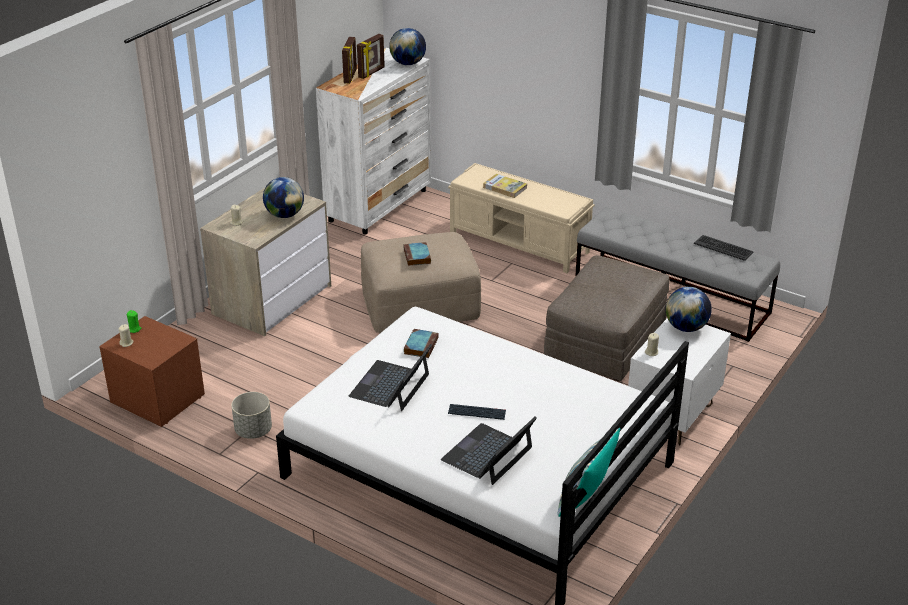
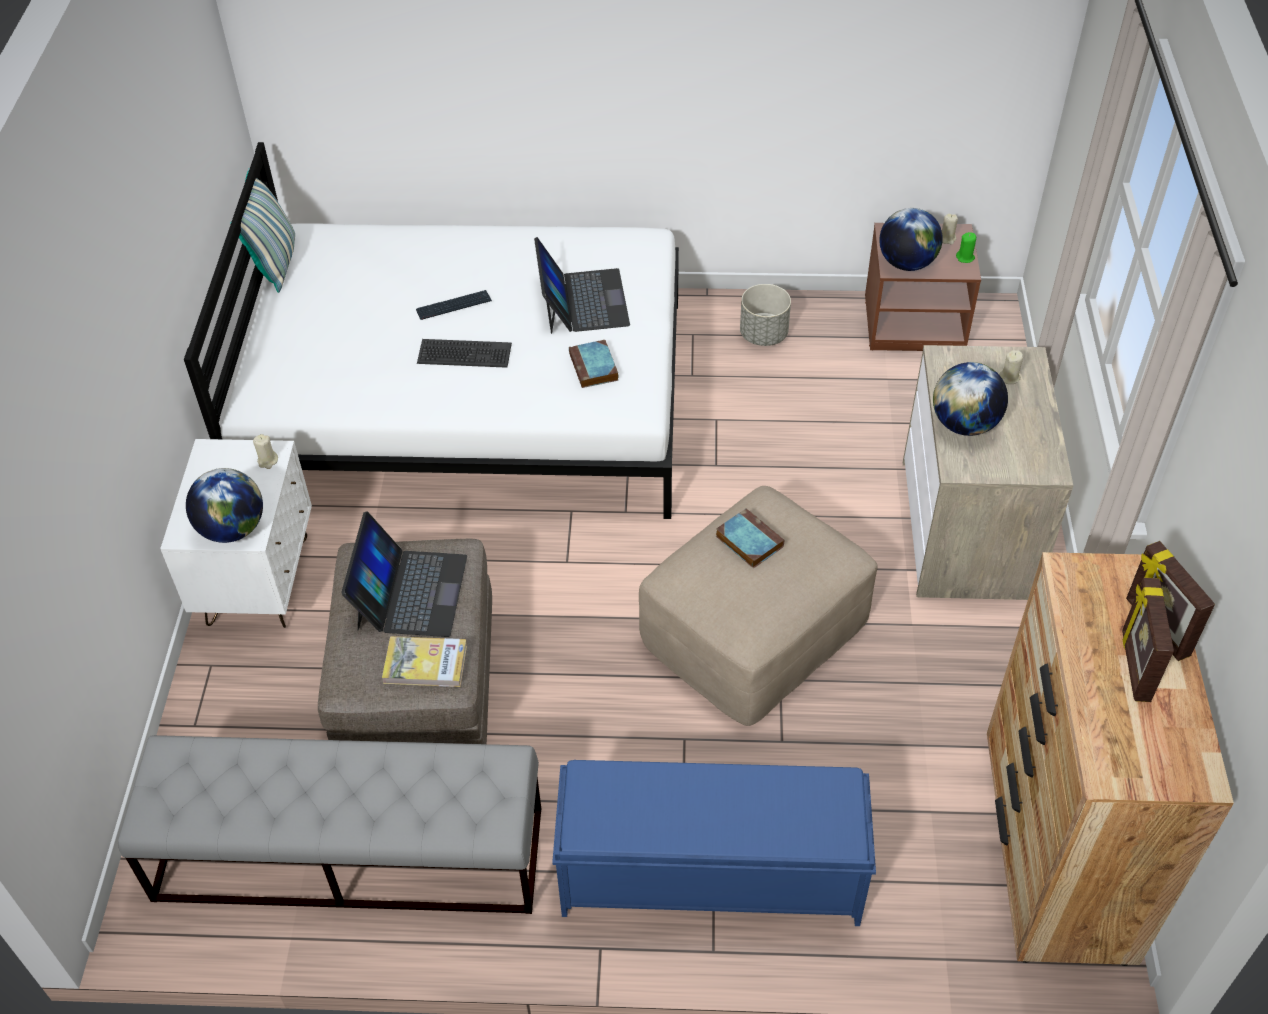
camera: 150 degrees right, 15 degrees up
(379, 205) = (1054, 853): white dresser -> brown dresser
(408, 63) = (1107, 748): globe -> globe (907, 263)
(488, 454) = (406, 263): laptop -> laptop (410, 592)
(505, 187) = (747, 800): book -> book (425, 664)
(520, 243) = (708, 875): beige bench -> blue bench
(723, 248) = (235, 820): keyboard -> keyboard (464, 354)

